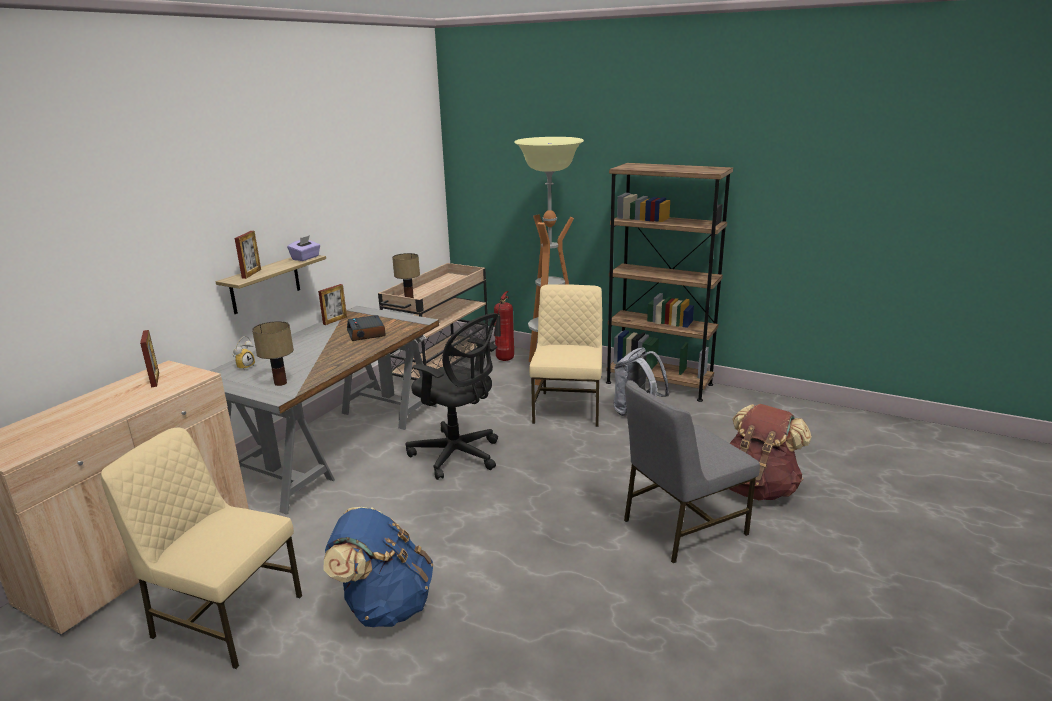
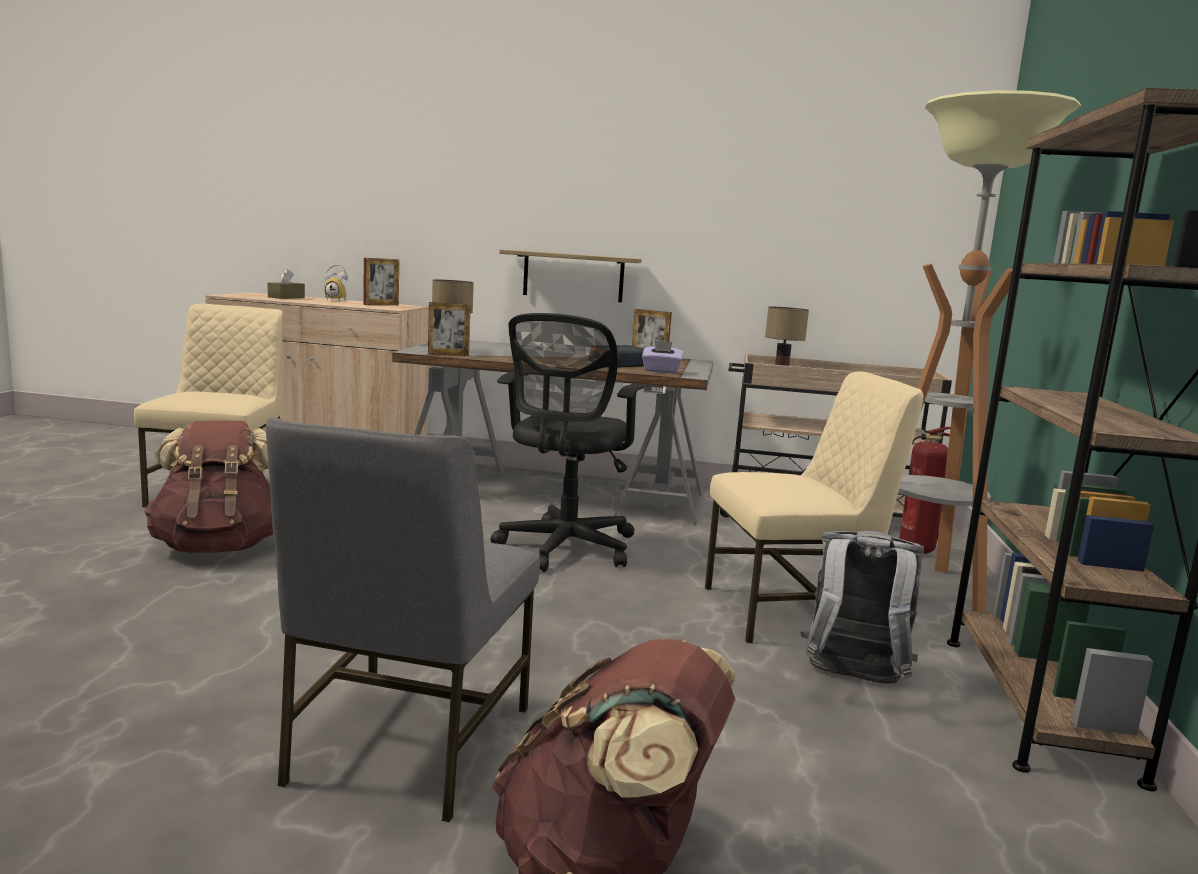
camera: 70 degrees right, 10 degrees down
(52, 425) = (286, 297): none -> brown tissue box
(244, 366) = (489, 345): alarm clock -> alarm clock (337, 300)
(251, 274) = (541, 251): picture frame -> picture frame (448, 354)
(306, 258) = (618, 257): purple tissue box -> purple tissue box (661, 371)
(385, 605) = (219, 547): blue backpack -> brown backpack
(681, 526) = (406, 745): grey chair -> grey chair turned 120 degrees counterclockwise

